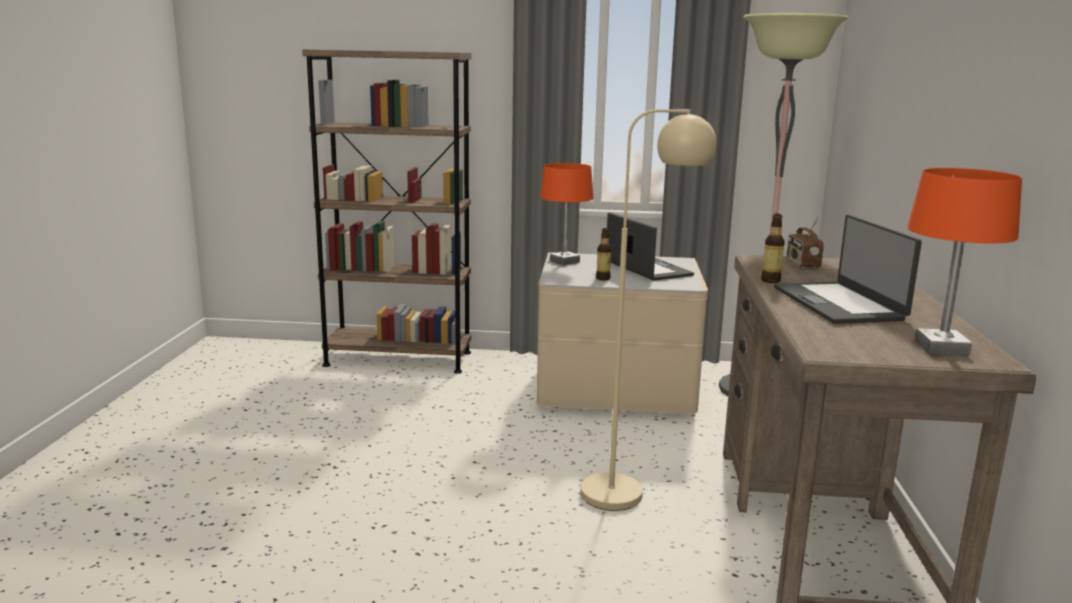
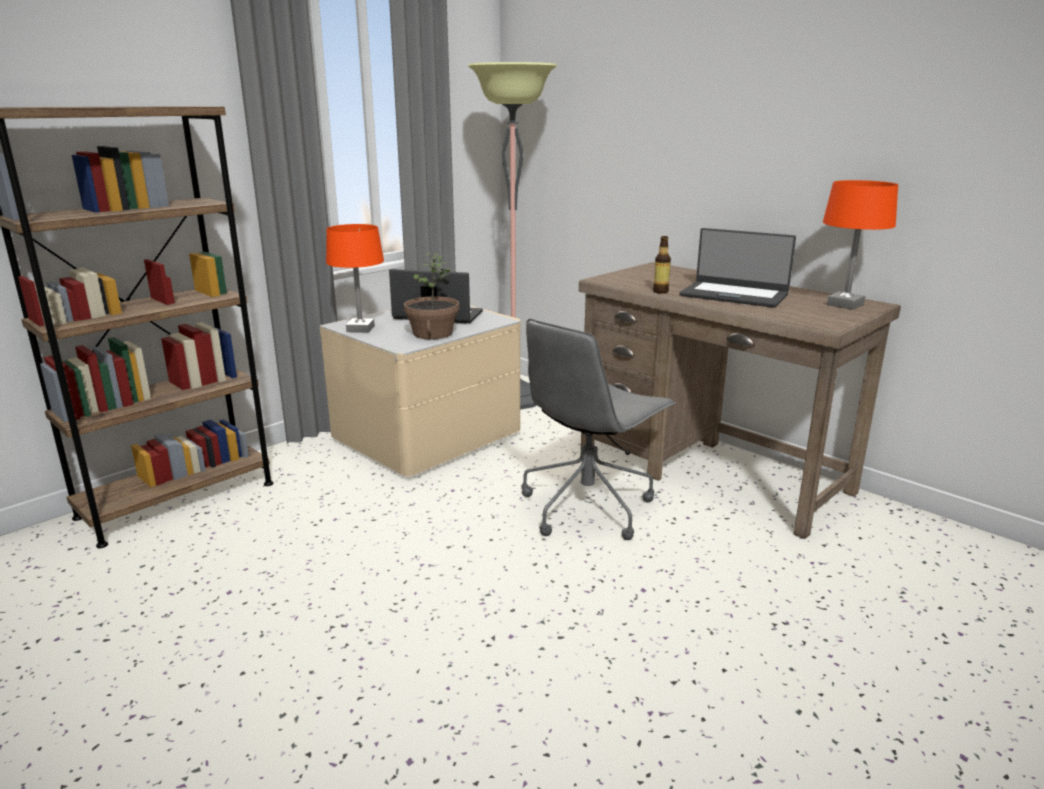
camera: 50 degrees left, 5 degrees up
(603, 278) = (432, 333): bottle -> potted plant
(631, 495) = (590, 506): beige floor lamp -> grey office chair
(802, 264) = (633, 275): radio -> none

